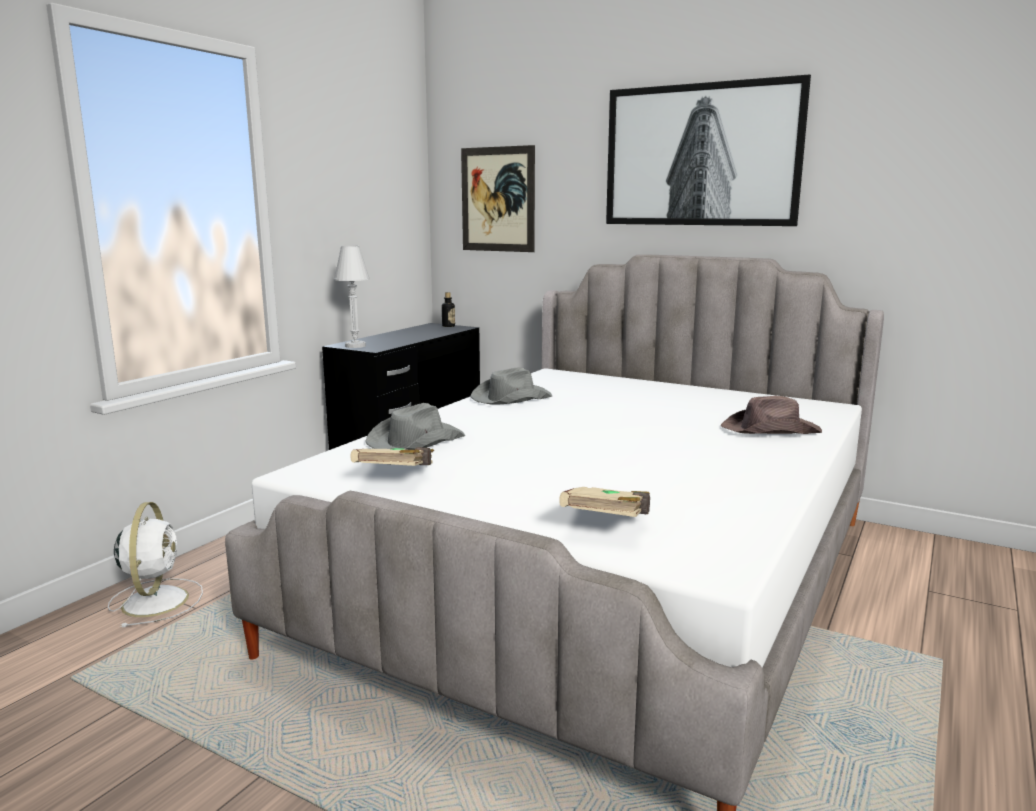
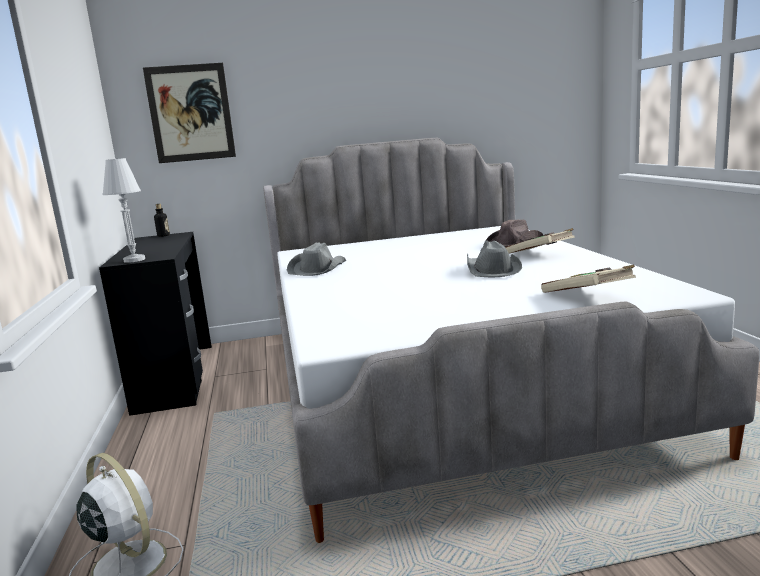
camera: 40 degrees left, 0 degrees up
(397, 476) = (401, 322): beige book -> beige book (539, 254)
(415, 441) = (340, 305): grey hat -> grey hat (491, 270)
(700, 155) = (370, 67): picture -> none

